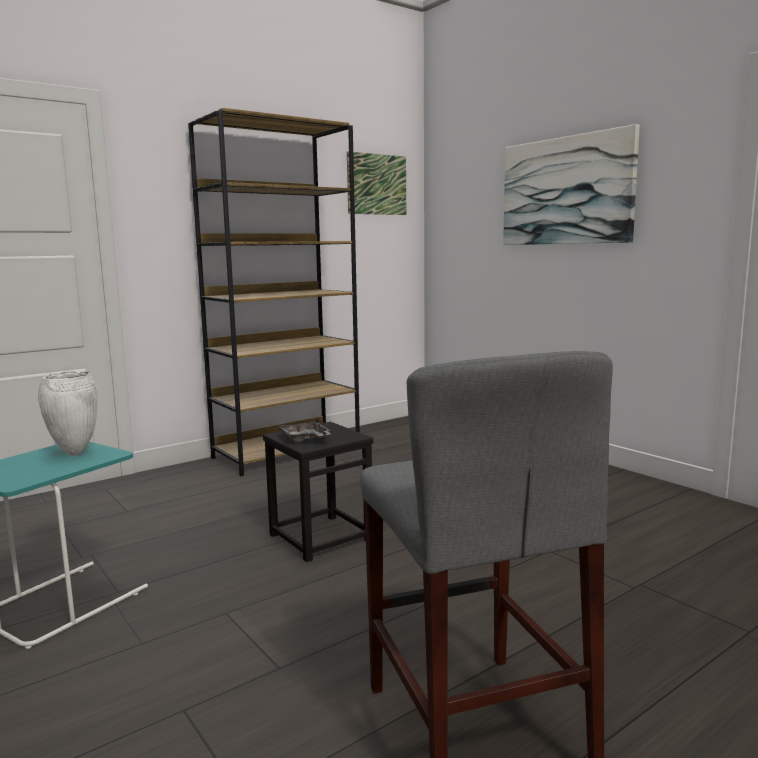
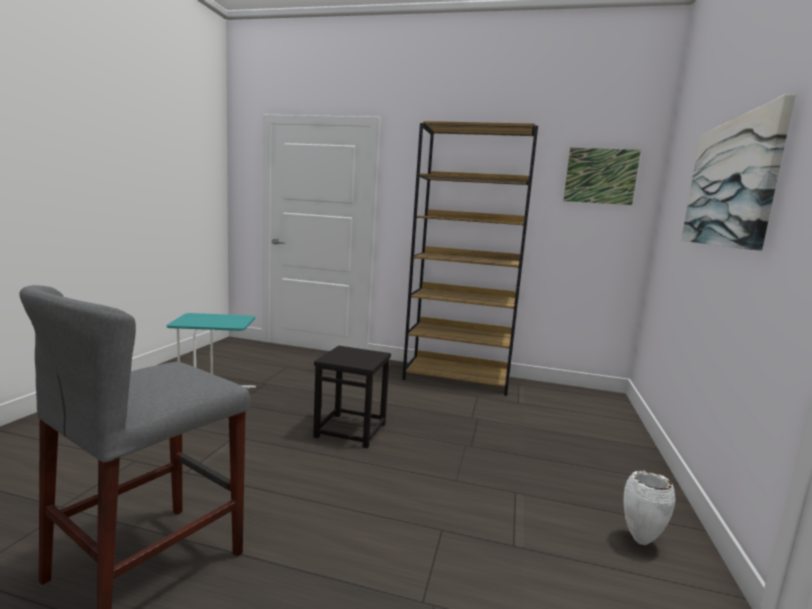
camera: 50 degrees right, 0 degrees up
(74, 453) = (230, 320): white vase -> white vase (640, 540)
(305, 439) = (342, 355): grey tray -> none

